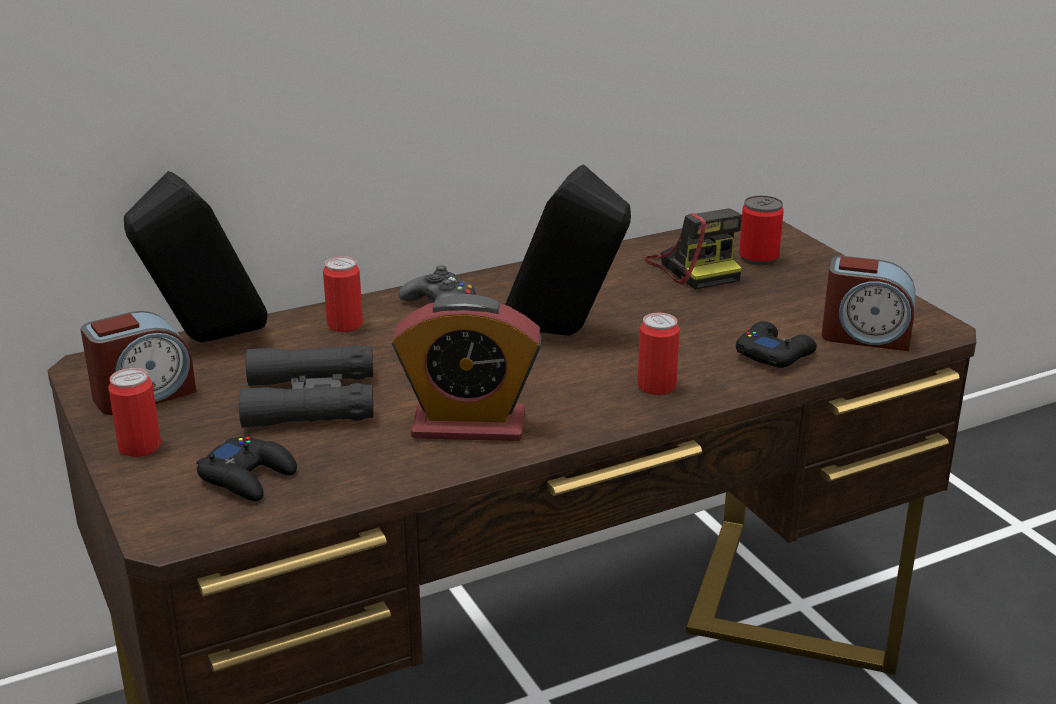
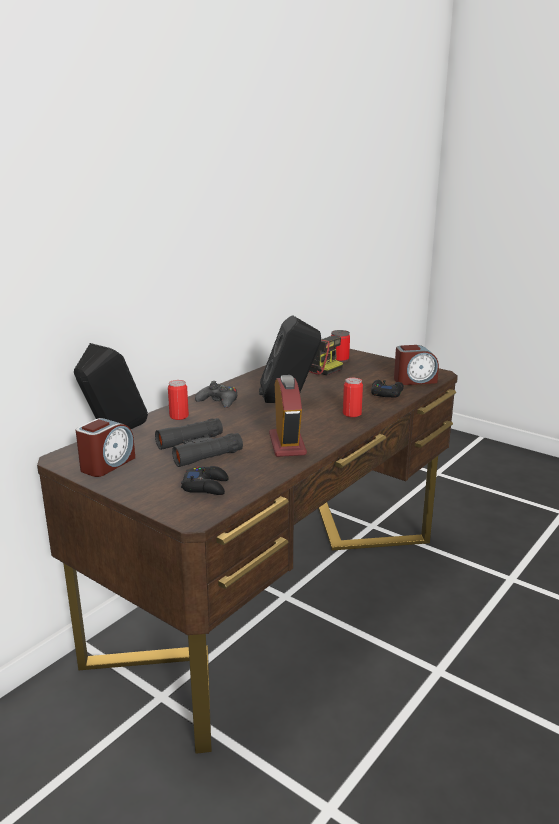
camera: 25 degrees left, 5 degrees down
(139, 447) = (133, 486): can -> none
(469, 425) = (287, 444): alarm clock -> alarm clock turned 75 degrees counterclockwise

